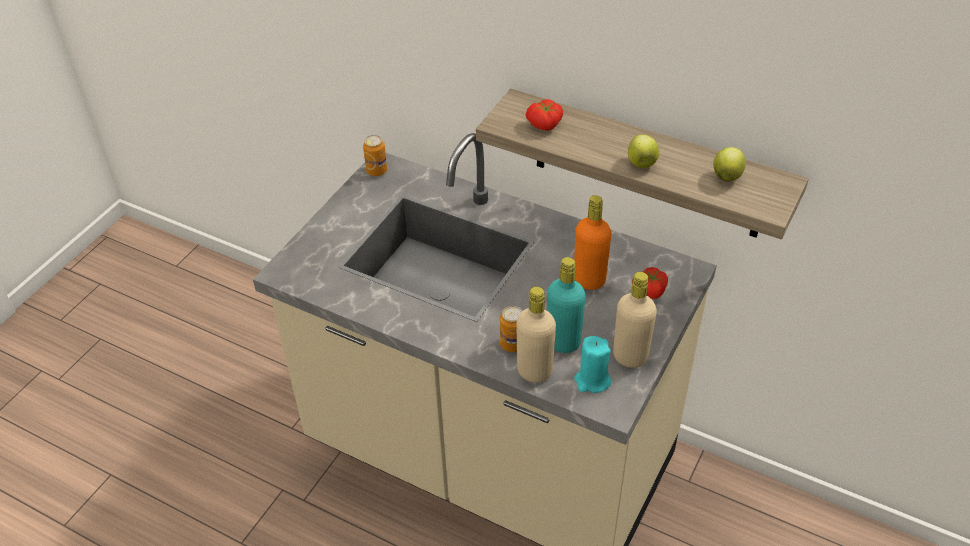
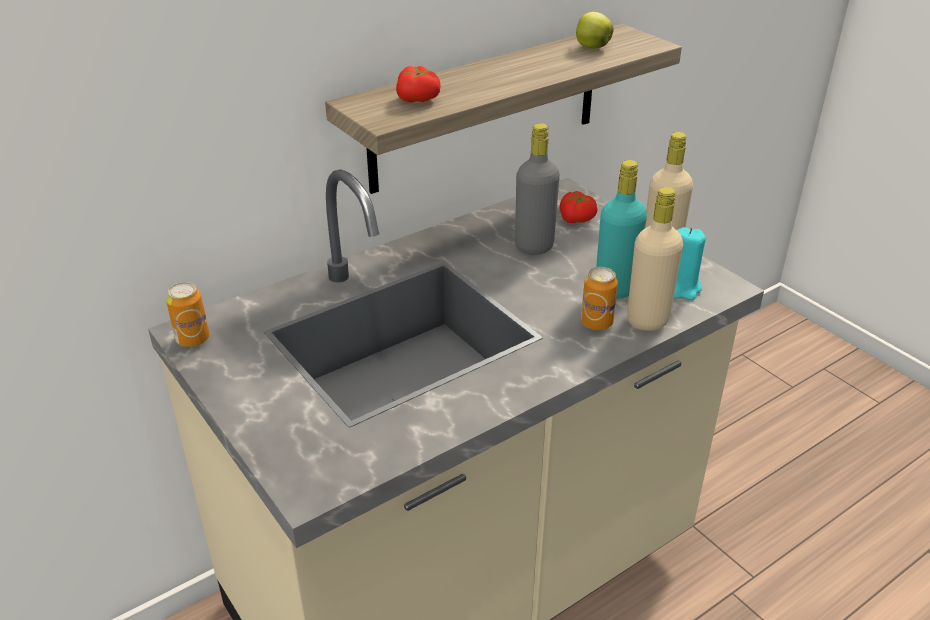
camera: 65 degrees left, 10 degrees down
(589, 280) = (534, 246): orange bottle -> grey bottle
(641, 164) = (537, 73): apple -> none

